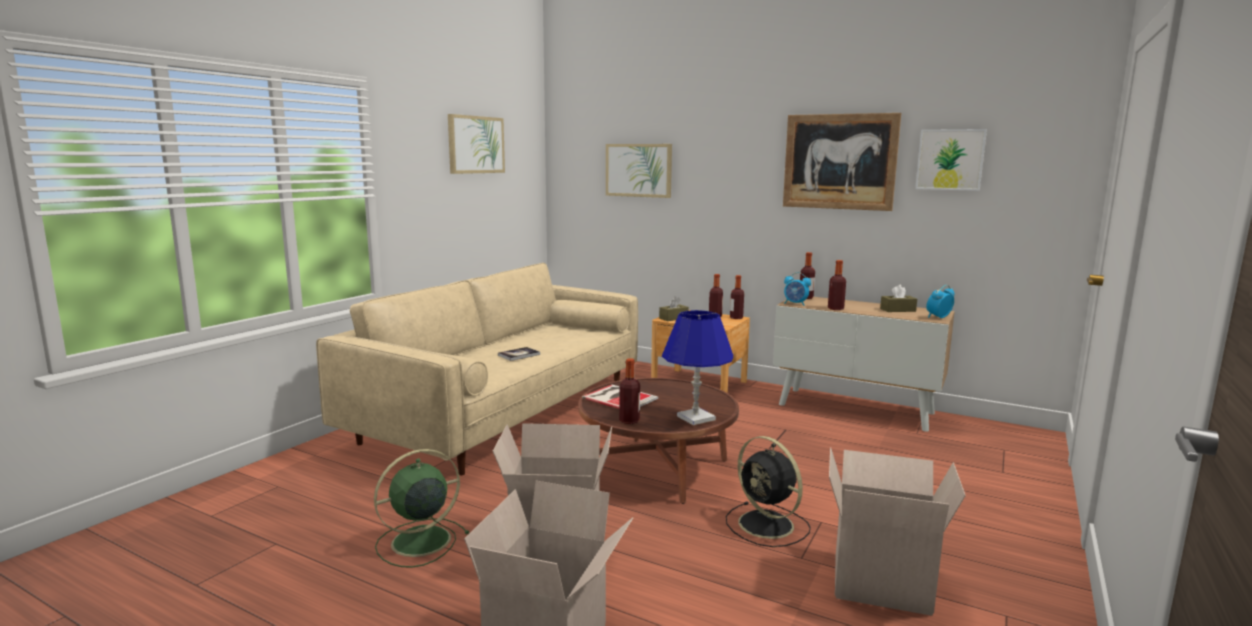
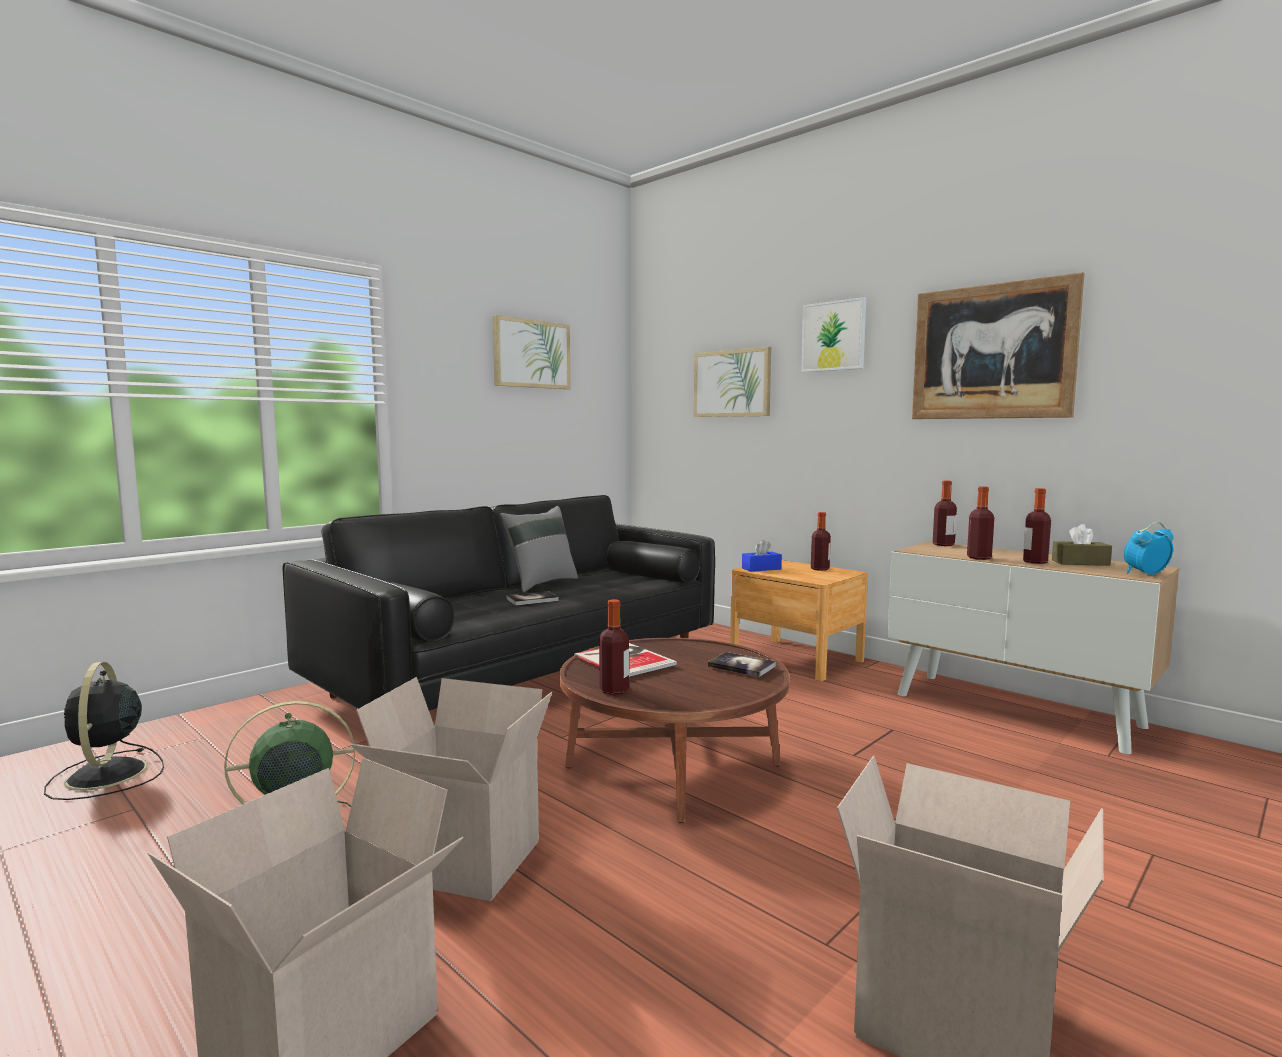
camera: 15 degrees right, 5 degrees down
(503, 412) = (523, 674): beige sofa -> black sofa
(509, 339) = (540, 583): none -> grey pillow
(673, 318) = (761, 569): brown tissue box -> blue tissue box
(695, 418) = (710, 694): blue table lamp -> none
(701, 396) = (741, 666): none -> book
(736, 318) = (848, 572): bottle -> bottle (1035, 562)
(768, 525) = (795, 877): black fan -> black fan (106, 776)
(795, 304) = (921, 550): alarm clock -> none
(950, 159) = (1165, 335): picture -> picture (833, 336)

